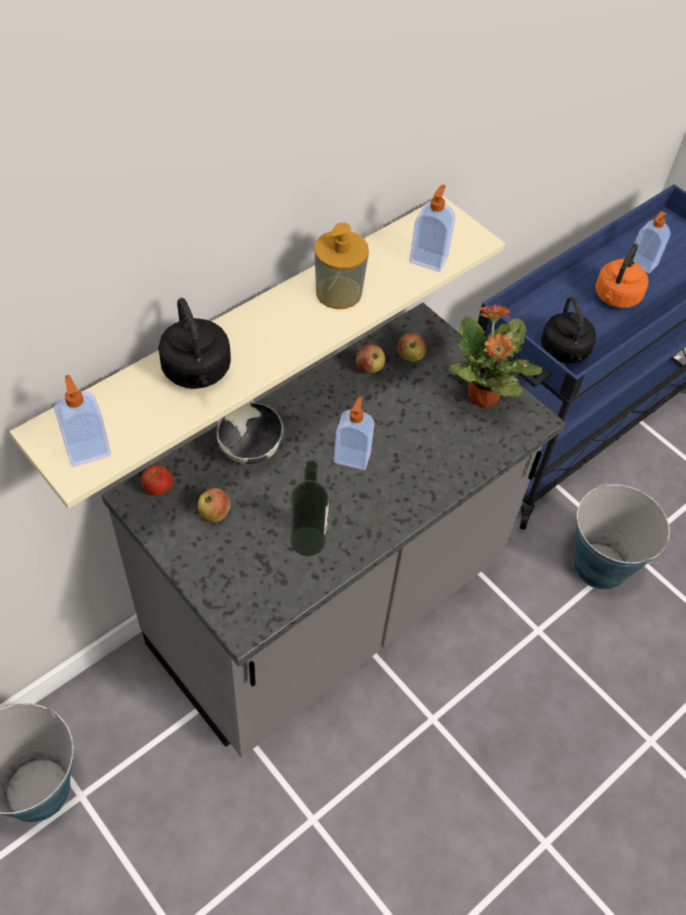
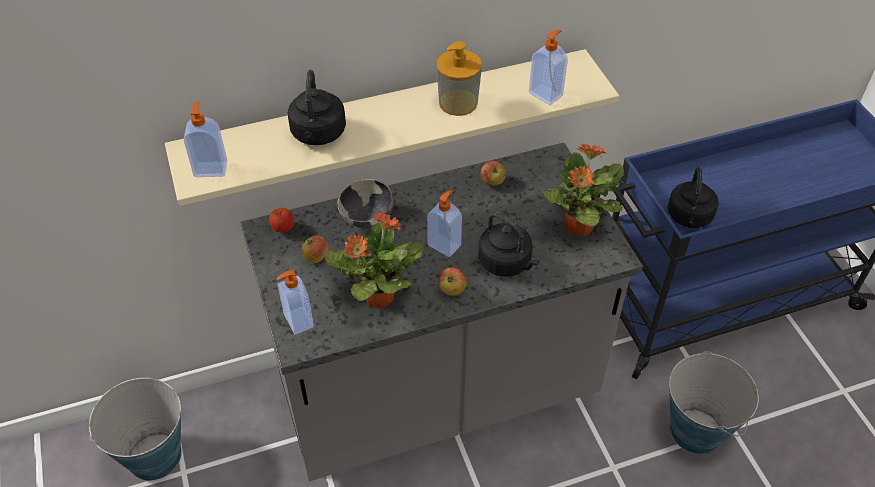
camera: 25 degrees right, 5 degrees down
(308, 541) = (377, 297): bottle -> potted plant
(410, 357) = (531, 181): apple -> apple (452, 290)
(428, 459) = (507, 263): none -> black kettle
(615, 298) = (759, 184): orange kettle -> none
(642, 264) = (799, 162): soap dispenser -> soap dispenser (297, 321)

